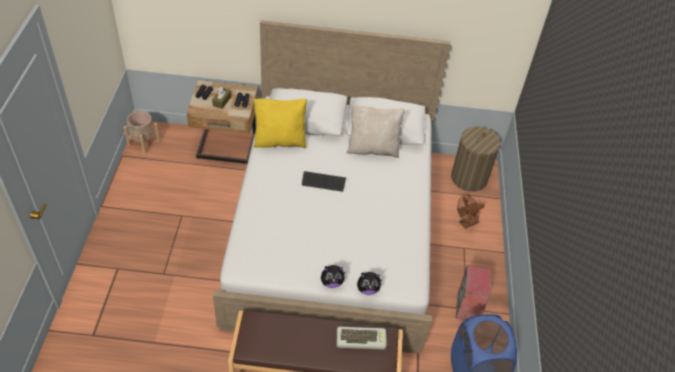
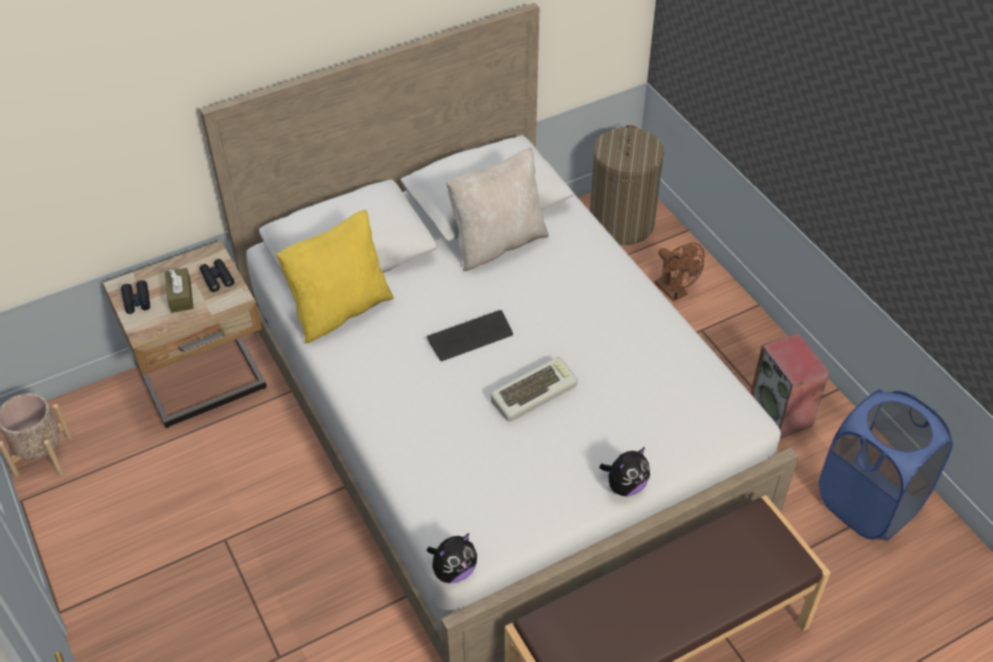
camera: 30 degrees left, 0 degrees up
(361, 339) = (728, 546): keyboard -> keyboard (533, 392)
(367, 289) = (685, 463): plush toy -> plush toy (453, 571)
(466, 223) = (674, 292): brown fan -> brown fan turned 60 degrees counterclockwise

